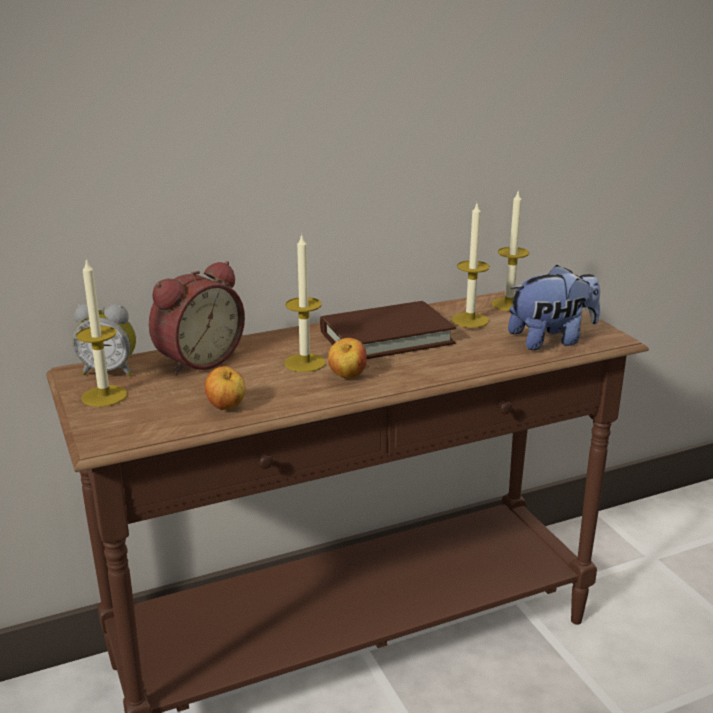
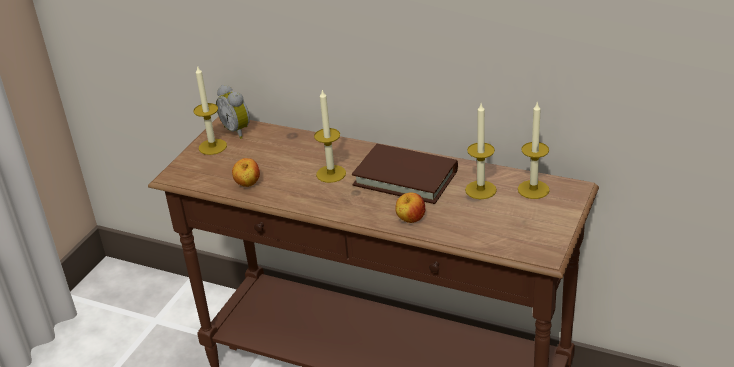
camera: 50 degrees right, 10 degrees up
(197, 360) = (285, 143): alarm clock -> none
(347, 377) = (334, 196): apple -> apple (410, 220)
(551, 340) = (499, 234): plush toy -> none

